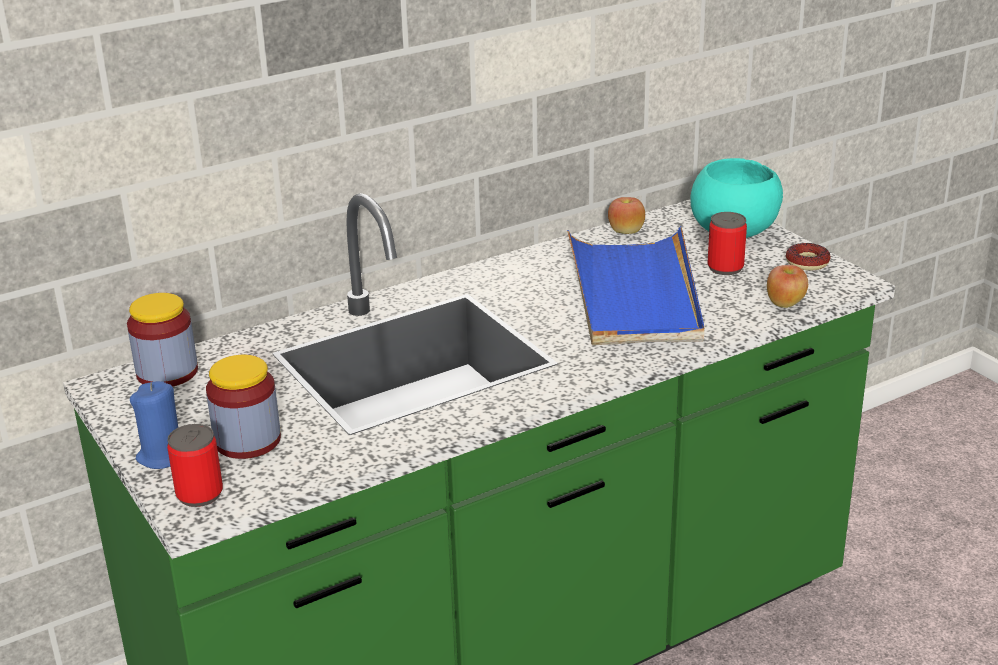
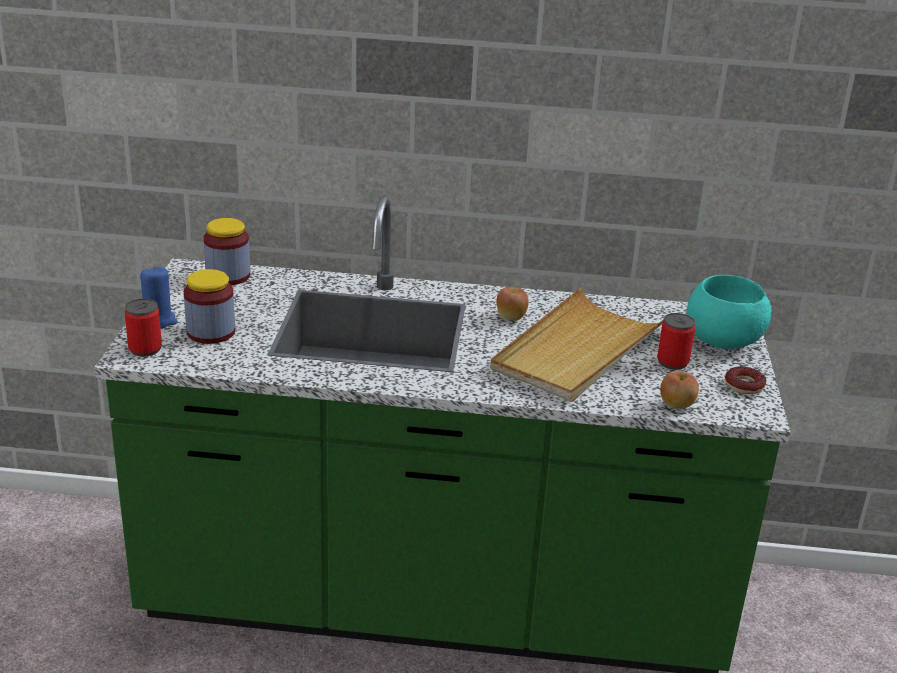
camera: 35 degrees right, 0 degrees up
(626, 232) = (639, 308): apple -> apple (511, 317)
(635, 293) = (577, 351): blue tray -> beige tray

